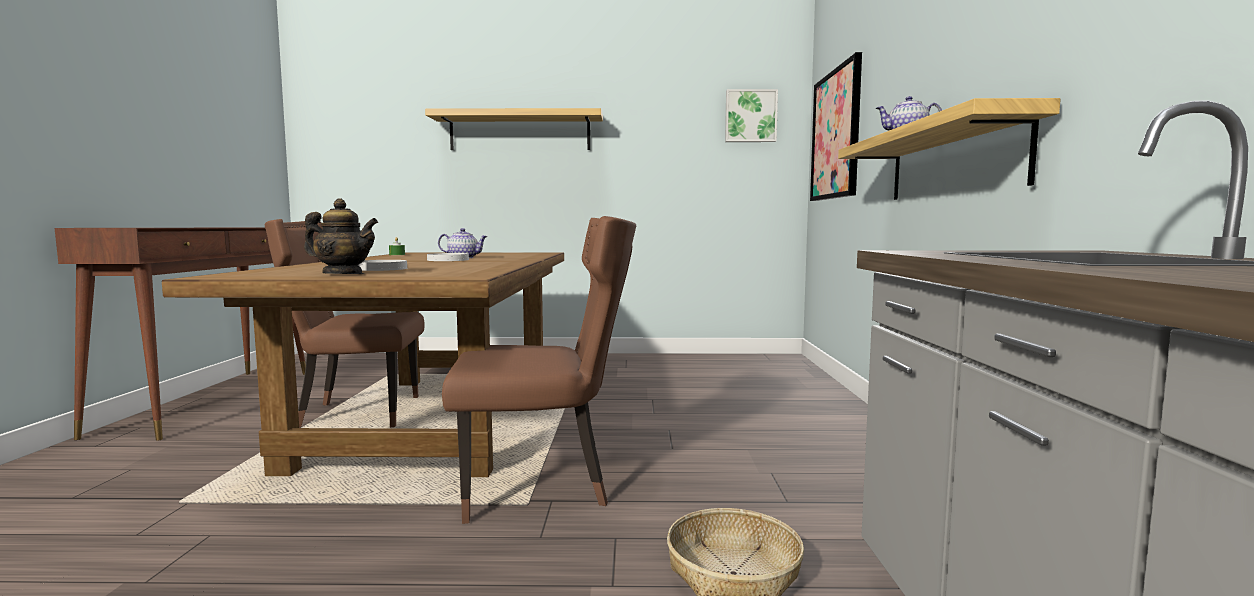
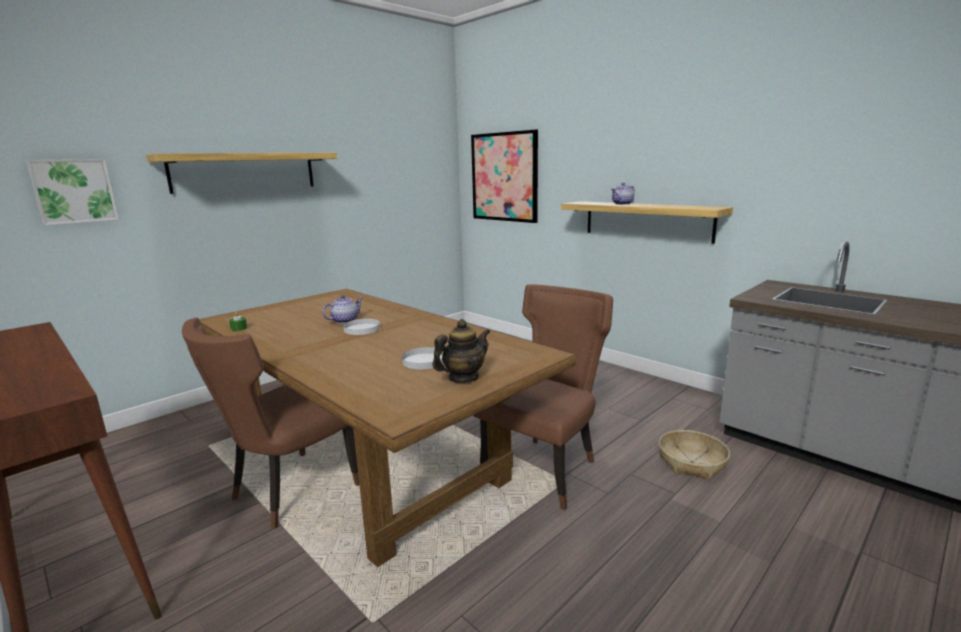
camera: 45 degrees left, 10 degrees up
(750, 116) = (425, 154): picture -> picture (74, 191)

